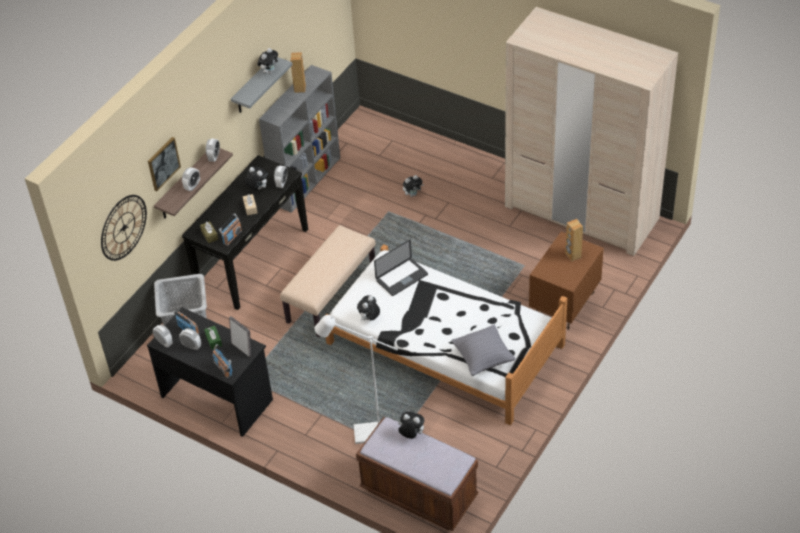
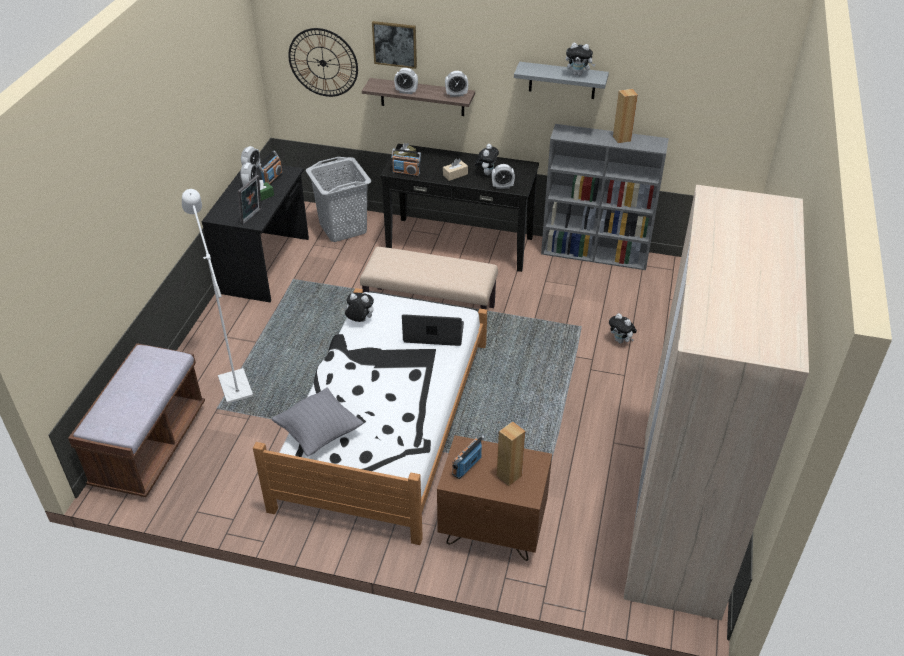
camera: 70 degrees right, 5 degrees down
(223, 369) = (223, 211): radio -> radio (467, 466)
(402, 277) = (433, 333): laptop -> laptop turned 150 degrees clockwise
(411, 435) = (162, 379): plush toy -> none

